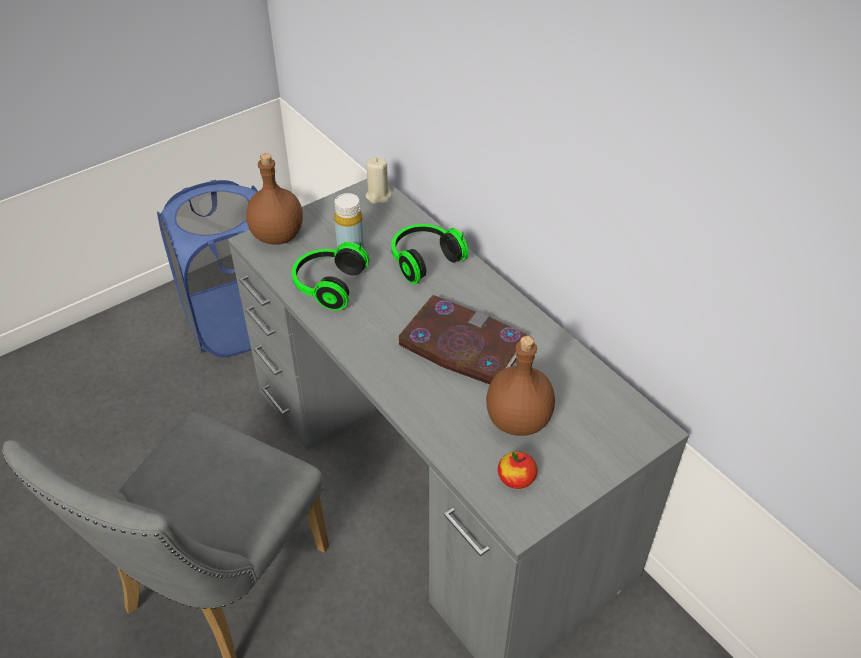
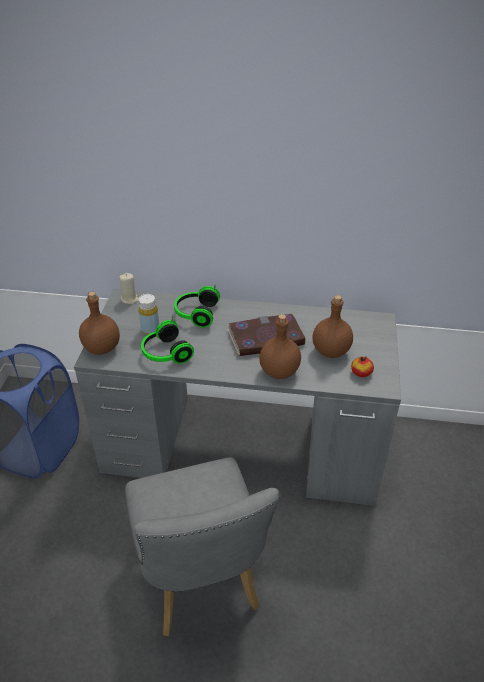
camera: 45 degrees left, 5 degrees down
(418, 397) = (279, 371): none -> brown bottle

